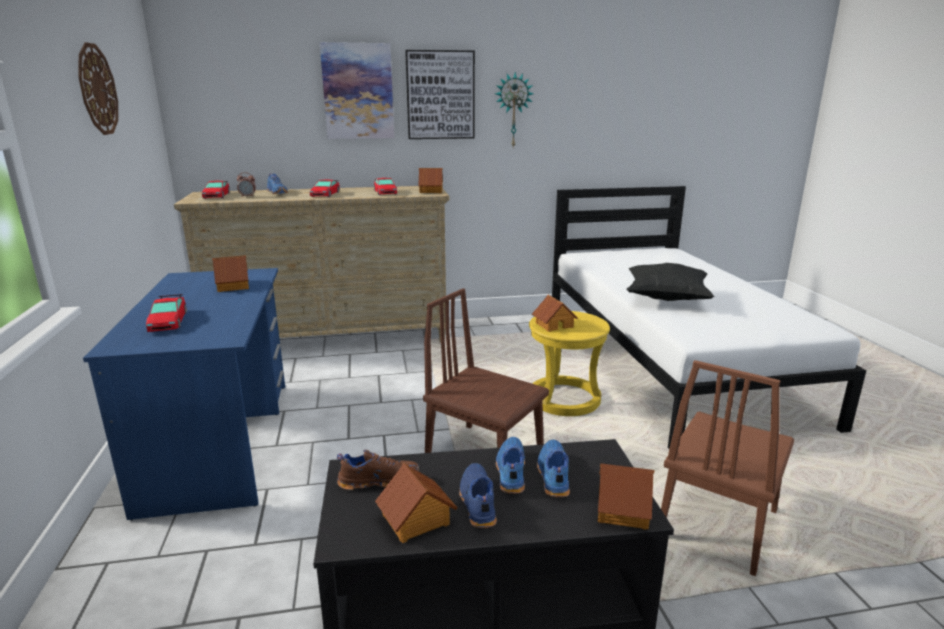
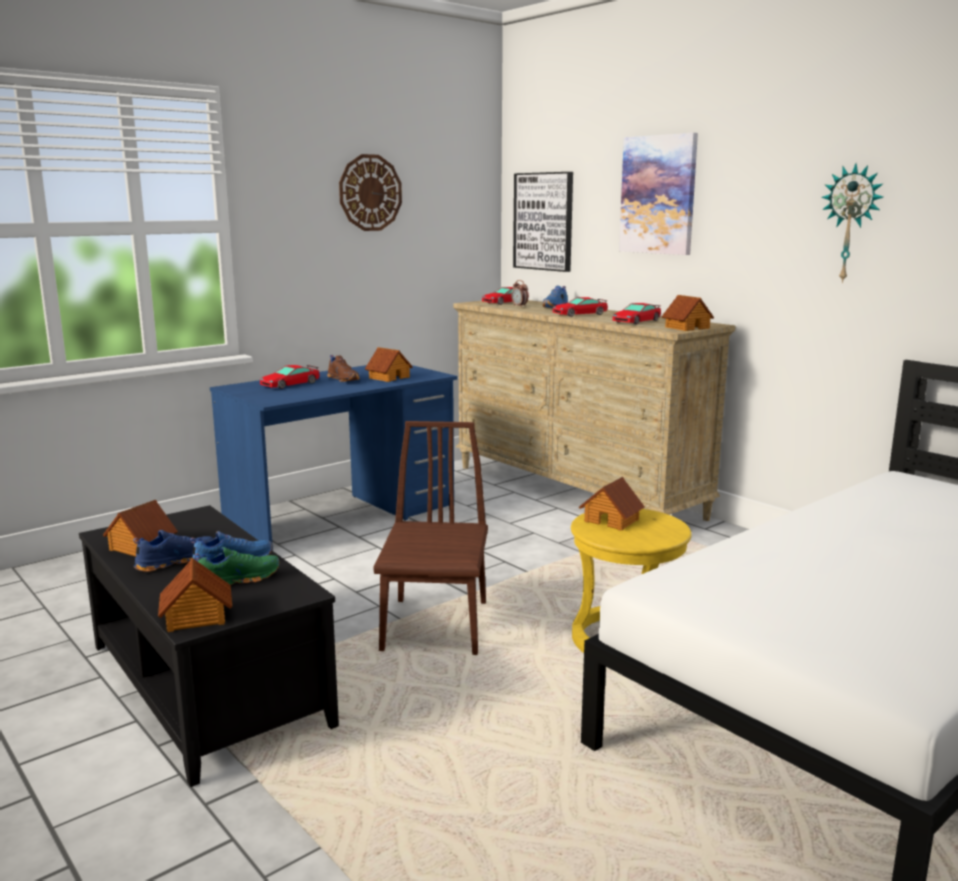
camera: 60 degrees right, 5 degrees down
(378, 480) = (189, 525): brown shoe -> brown shoe (344, 379)
(440, 95) = (750, 199): picture -> picture (544, 221)
(552, 475) = (237, 580): blue shoe -> green shoe
(666, 299) = (804, 553): black pillow -> none
(717, 523) = (437, 806): brown chair -> none

